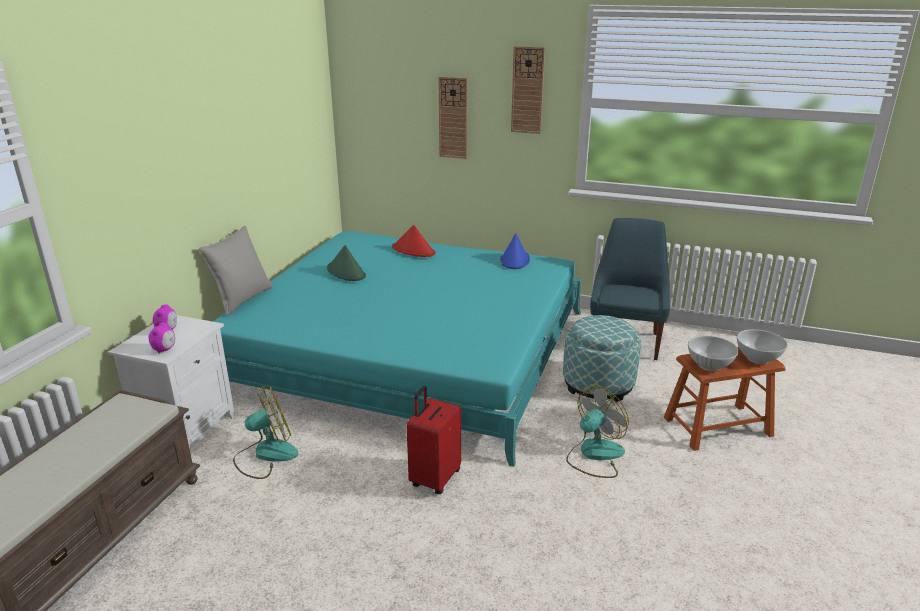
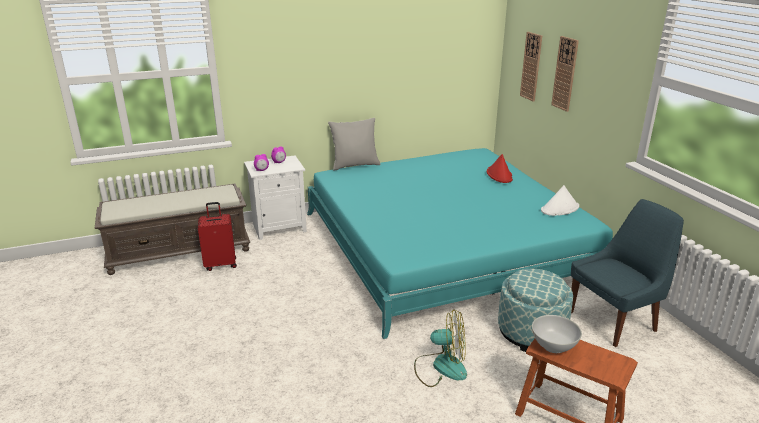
camera: 50 degrees right, 0 degrees up
(266, 455) = (288, 256): fan -> none
(346, 272) = (431, 172): green hat -> none
(434, 478) = (334, 316): red suitcase -> red suitcase (220, 264)
(514, 260) = (560, 209): blue hat -> white hat
(527, 90) = (616, 59): wall clock -> wall clock (531, 66)
(758, 358) = (610, 368): white bowl -> none

